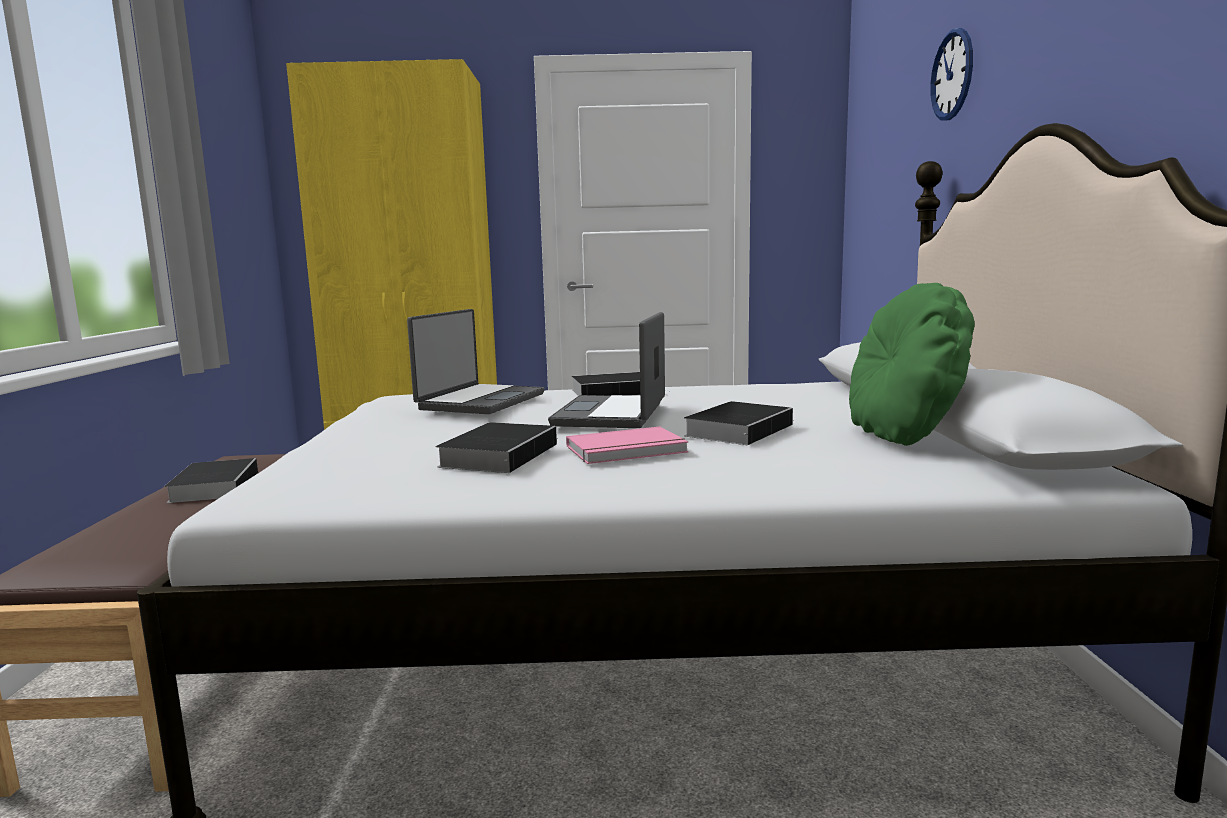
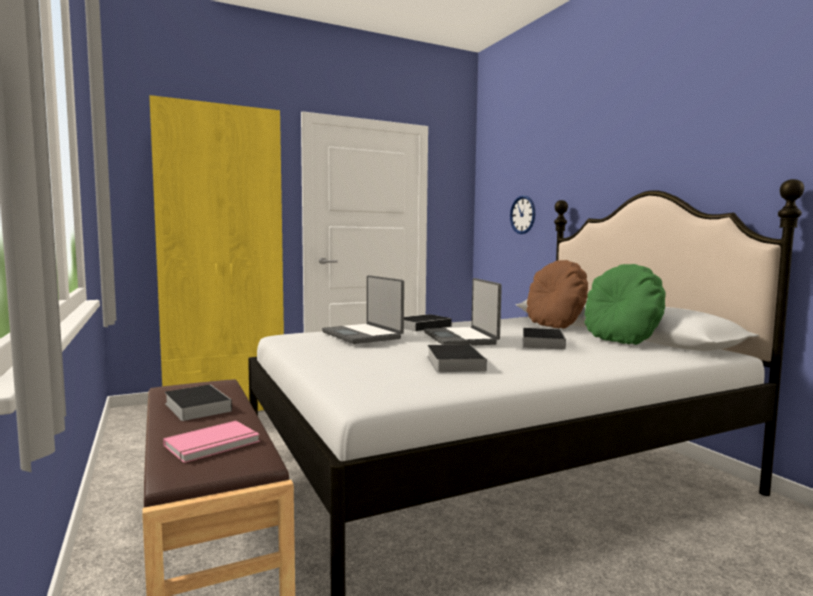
camera: 25 degrees left, 5 degrees down
(480, 401) = (363, 335): laptop -> laptop turned 150 degrees clockwise
(627, 450) = (516, 356): pink book -> pink book (213, 444)
(843, 402) = (555, 327): none -> brown pillow
(952, 75) = (570, 157): wall clock -> wall clock (522, 214)

